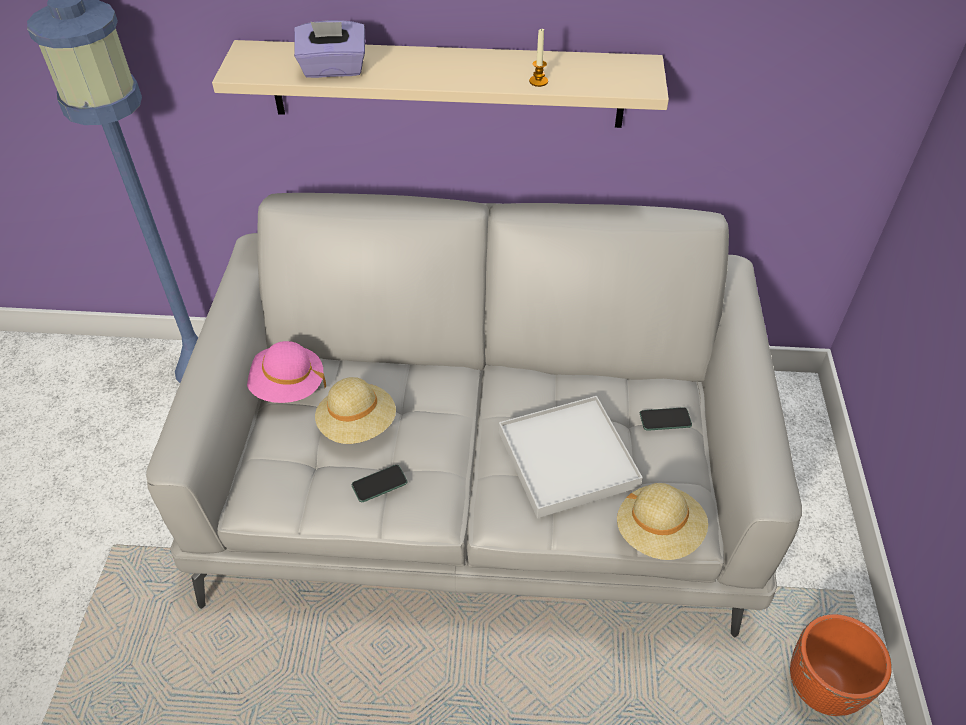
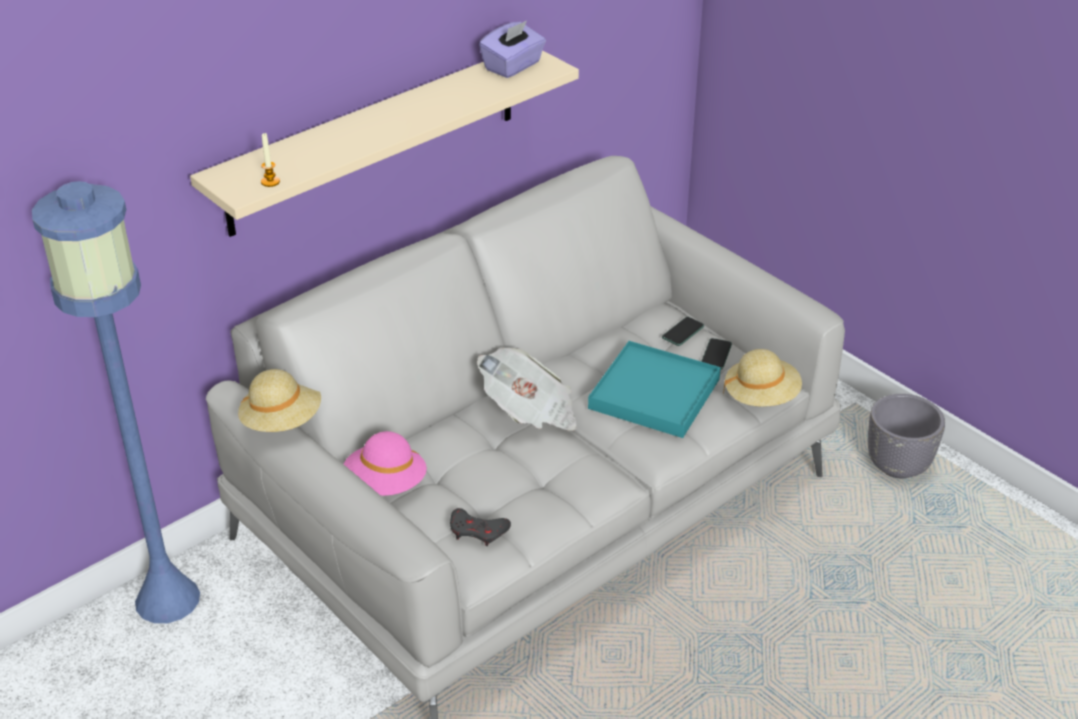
camera: 45 degrees left, 10 degrees down
(288, 473) = (478, 531): none -> grey game controller
(333, 69) = (317, 156): purple tissue box -> purple tissue box (513, 66)
(358, 425) = (481, 470): beige hat -> beige hat (282, 421)
(379, 484) = (551, 492): phone -> phone (716, 355)
(454, 402) = (530, 412): none -> newspaper
(538, 81) = (479, 96): candle -> candle (270, 182)
(568, 459) = (655, 393): white tray -> turquoise tray
(821, 687) = (898, 467): orange planter -> grey planter

